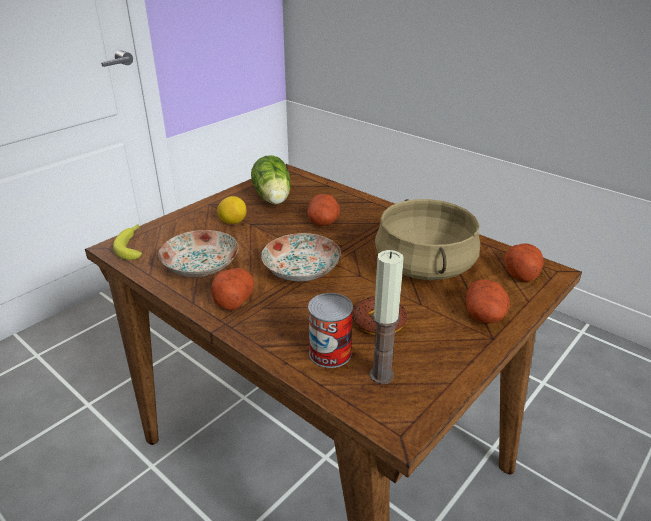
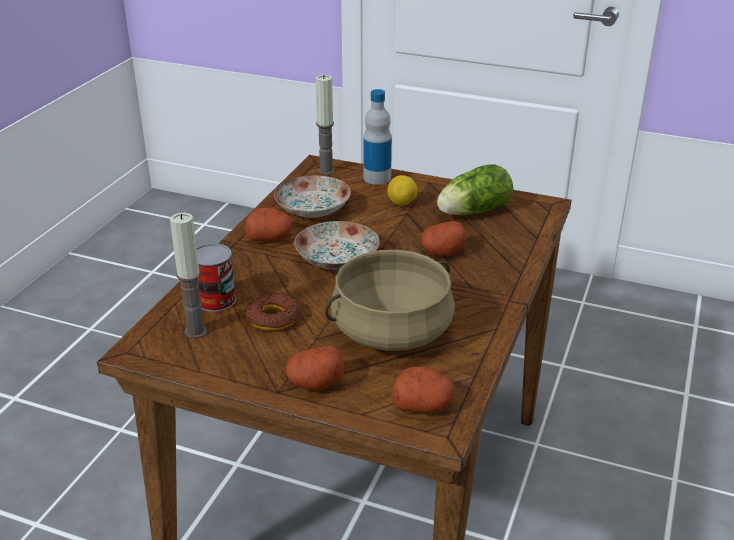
camera: 70 degrees right, 0 degrees up
(133, 245) = (326, 171): banana -> candle
(176, 224) = (377, 178): none -> bottle

